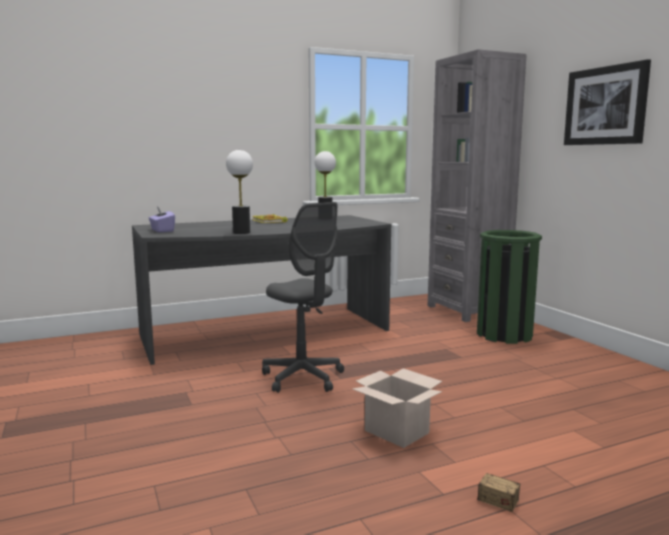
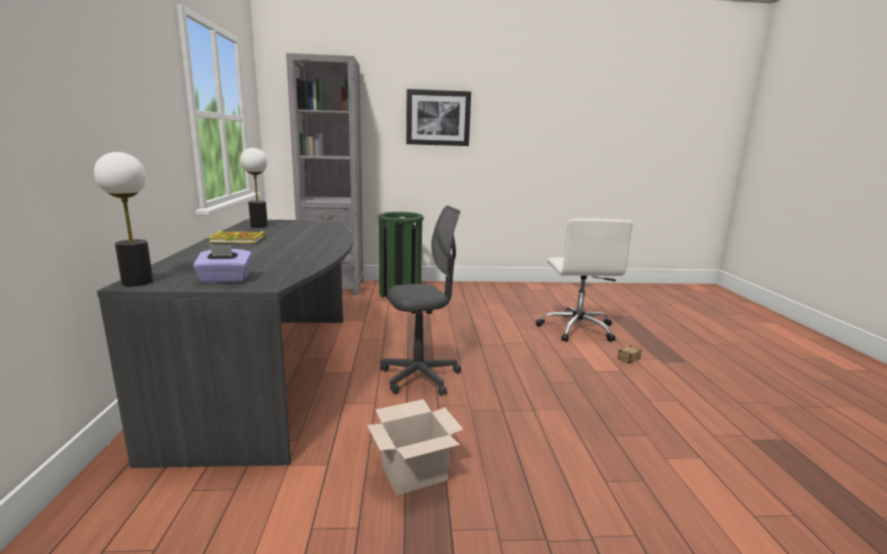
camera: 70 degrees left, 5 degrees up
(241, 232) = (319, 256): table lamp -> table lamp (137, 282)
(398, 432) = (541, 364): cardboard box -> cardboard box (415, 472)
(568, 449) = (577, 329): none -> white office chair

